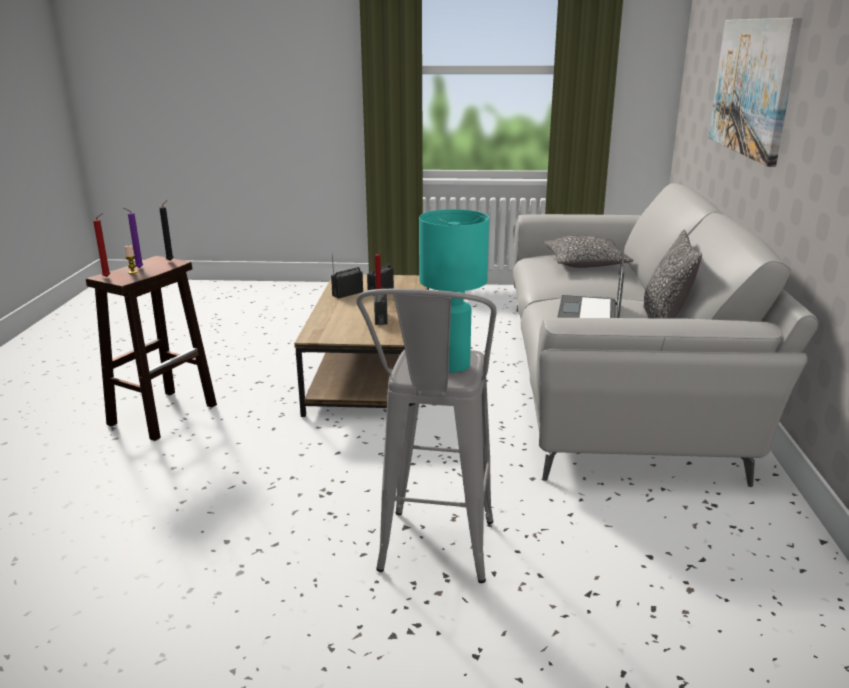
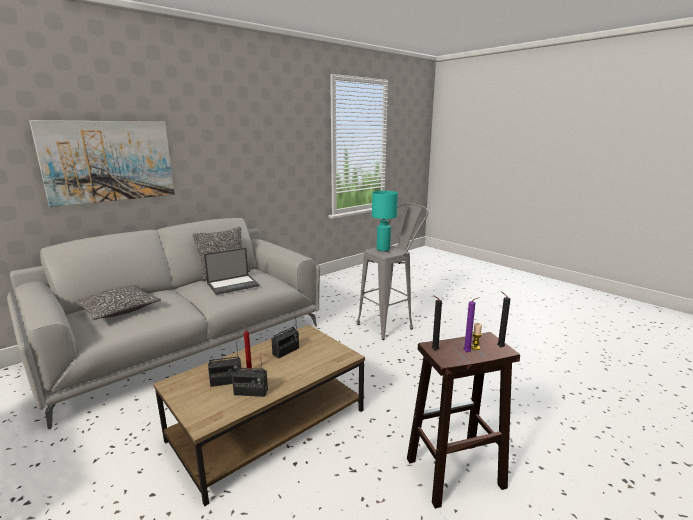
camera: 135 degrees left, 5 degrees down
(108, 276) = (499, 347): red candle -> black candle

